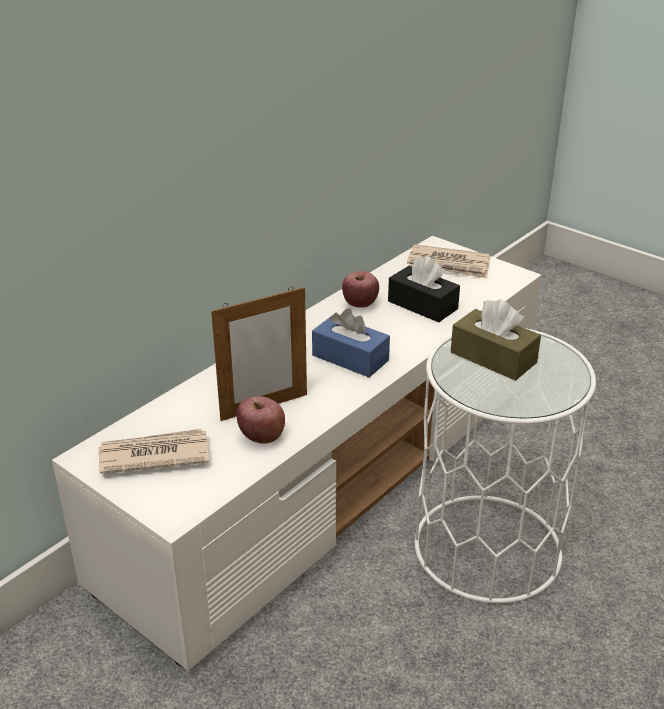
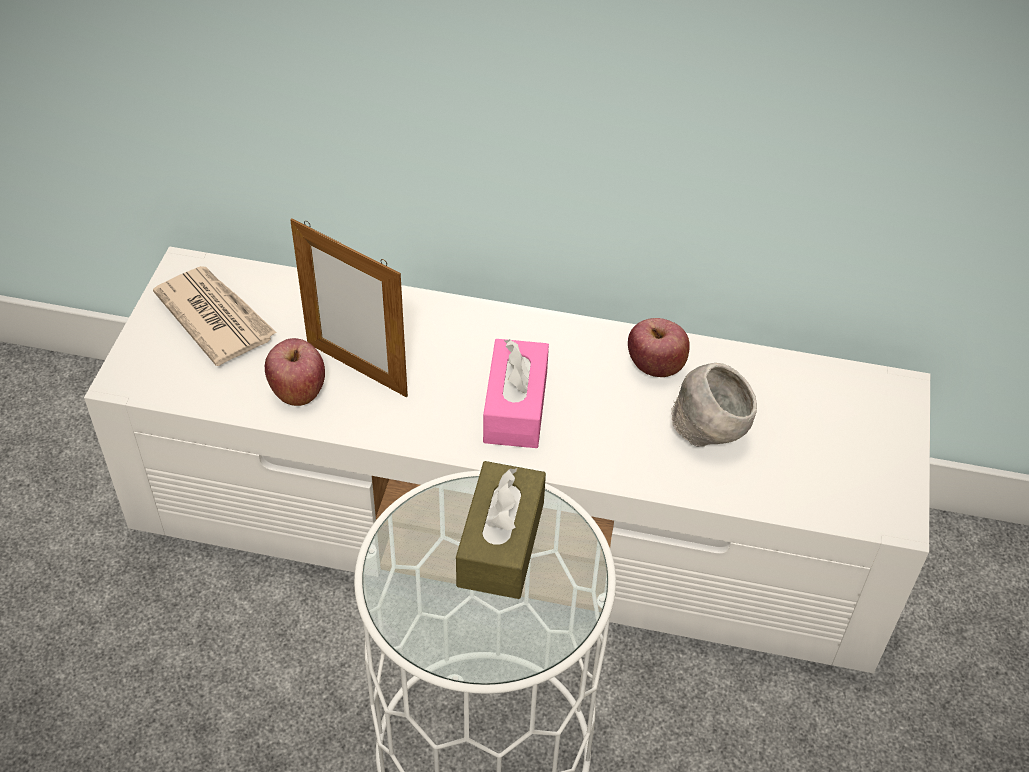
camera: 60 degrees right, 15 degrees up
(350, 358) = (515, 407): blue tissue box -> pink tissue box
(422, 305) = (707, 434): black tissue box -> grey bowl
(449, 265) = (851, 425): newspaper -> none

